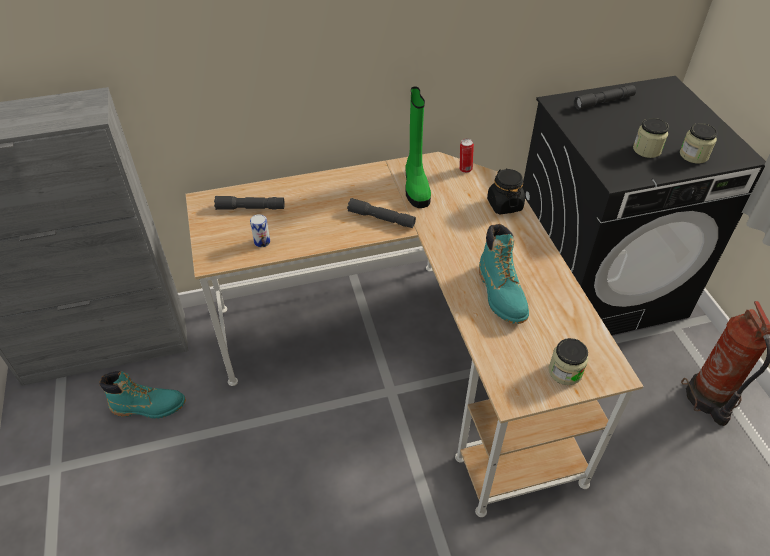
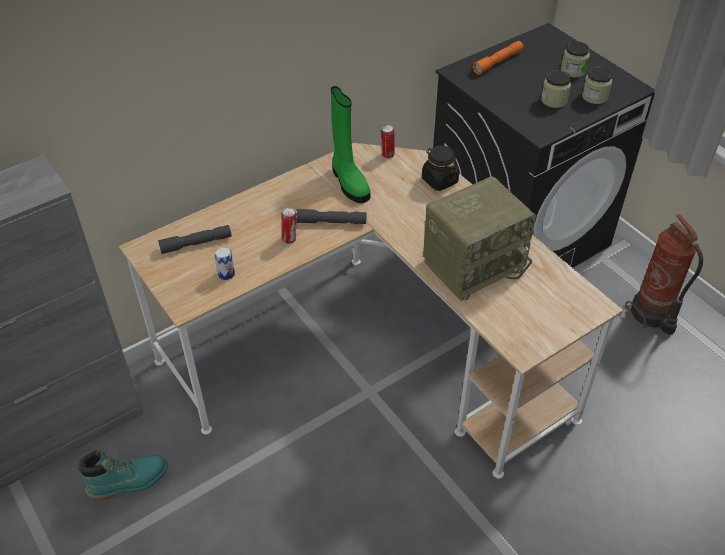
camera: 20 degrees left, 0 degrees up
(335, 225) = (289, 239): none -> can
(501, 294) = (474, 264): turquoise boot -> radio
(565, 371) = (556, 316): jar -> jar (573, 70)
(603, 102) = (497, 62): grey flashlight -> orange flashlight

